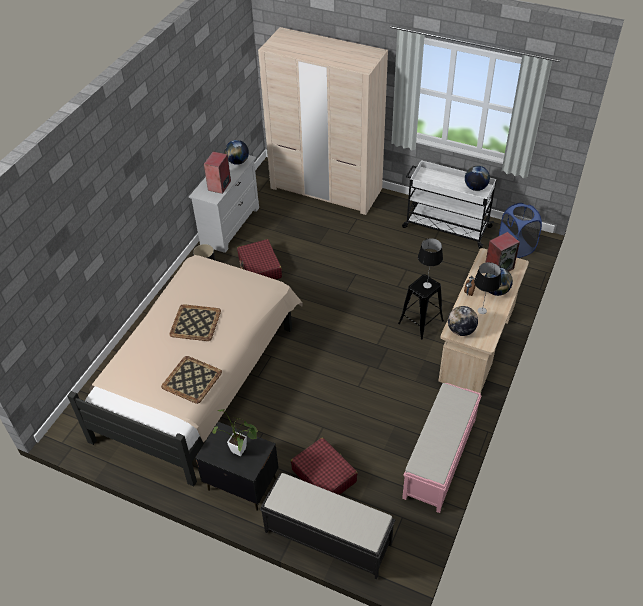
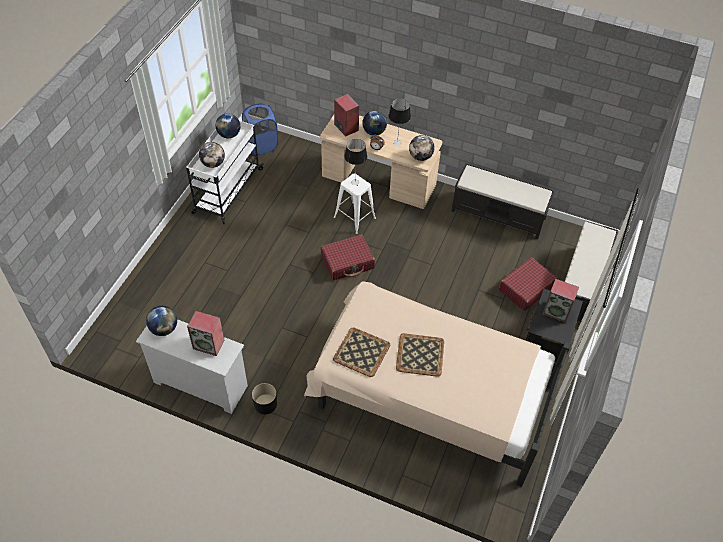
camera: 95 degrees left, 5 degrees up
(192, 379) = (492, 350): tray -> tray (361, 351)
(241, 452) = (556, 311): potted plant -> speaker
(260, 268) = (275, 349): red suitcase -> red suitcase (347, 262)
(326, 188) = (147, 290): beige wardrobe -> none
(420, 322) = (354, 217): black stool -> white stool
(434, 180) = (213, 163): none -> globe
(439, 459) = (499, 214): pink bench -> black bench

